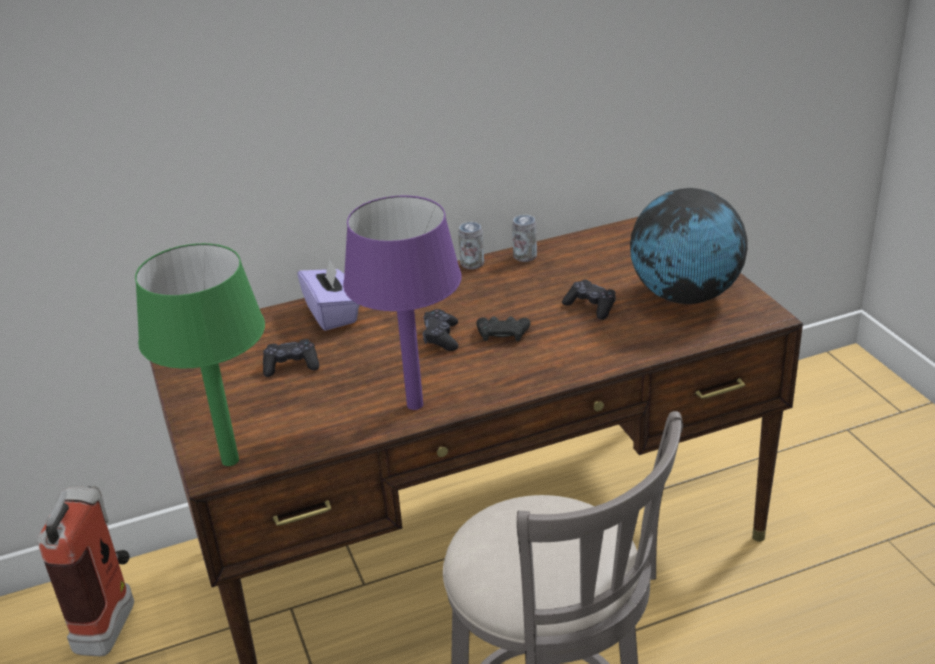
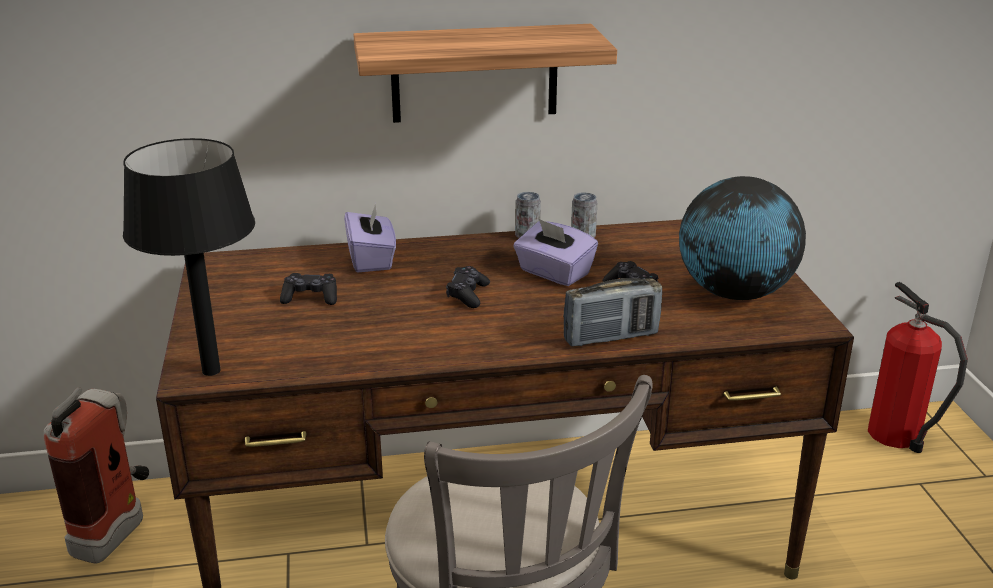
camera: 10 degrees right, 5 degrees down
(230, 459) = (211, 370): green table lamp -> black table lamp
(406, 117) = (474, 73): none -> shelf
(415, 405) = (414, 350): purple table lamp -> none
(503, 333) = (531, 300): black game controller -> none
(513, 301) = (554, 273): none -> purple tissue box
(591, 360) = (611, 337): none -> radio
(818, 387) = (898, 436): none -> fire extinguisher

